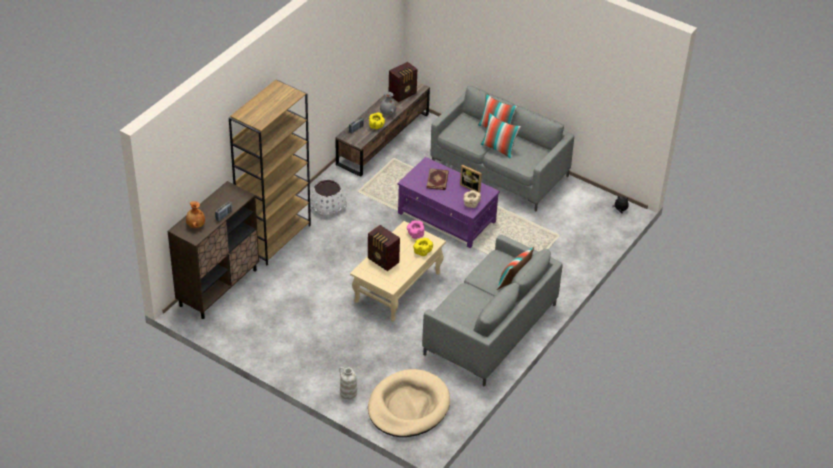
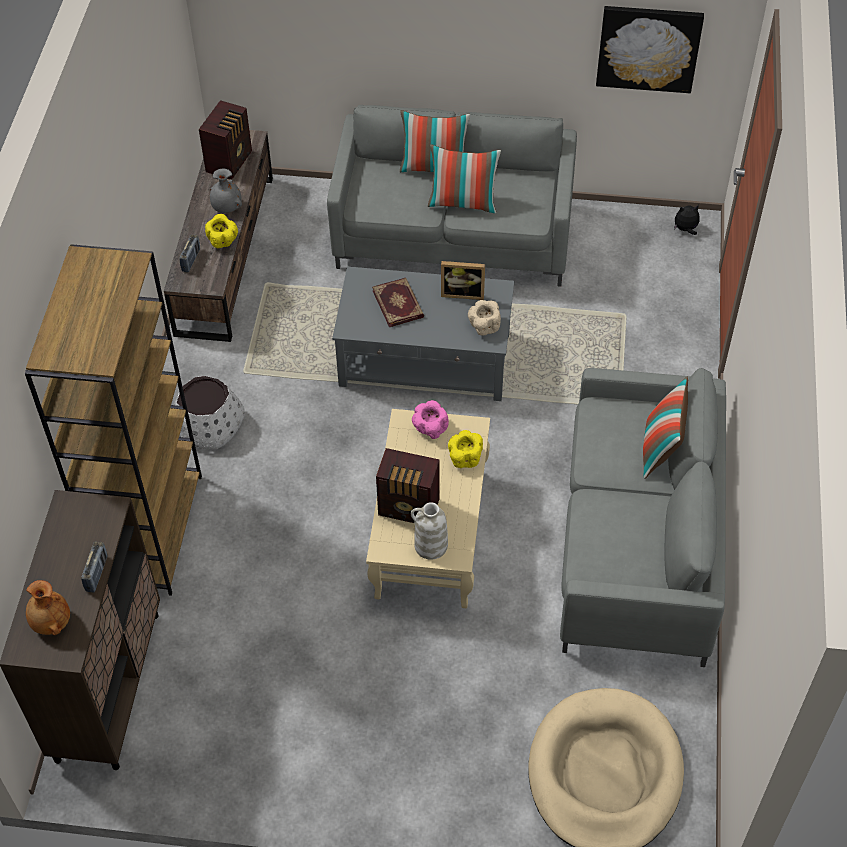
camera: 25 degrees left, 10 degrees up
(348, 393) = (482, 800): white vase -> white vase (430, 546)
(447, 217) = (426, 359): purple coffee table -> grey coffee table
(612, 101) = (648, 48): none -> picture

